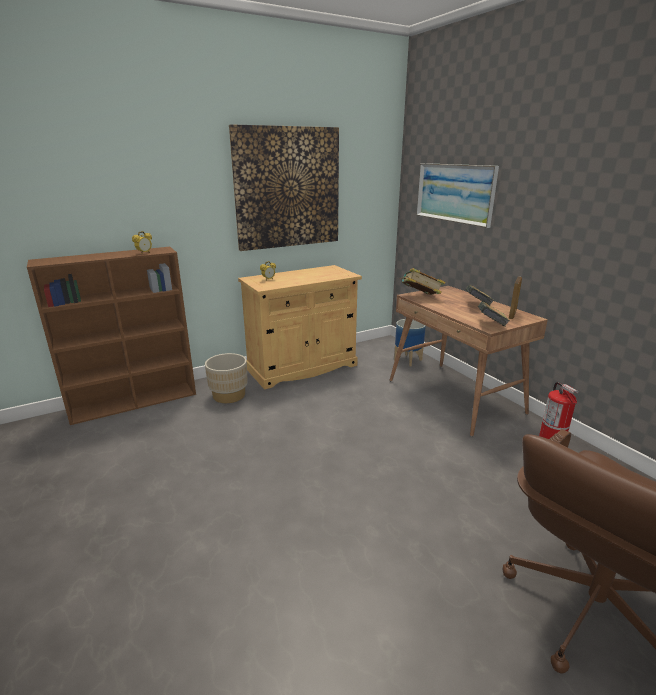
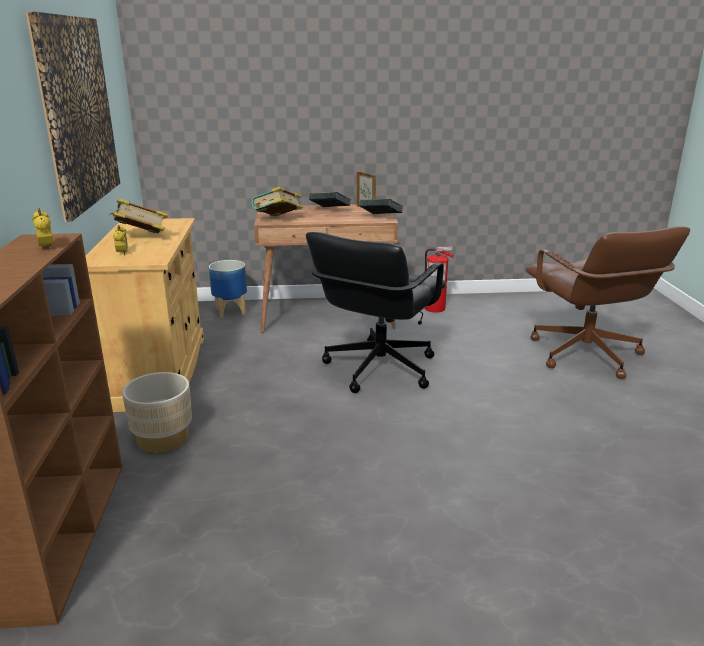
camera: 65 degrees left, 0 degrees up
(301, 276) = (141, 238): none -> book
(385, 448) = (378, 368): none -> black office chair
(454, 193) = (236, 100): picture -> none

